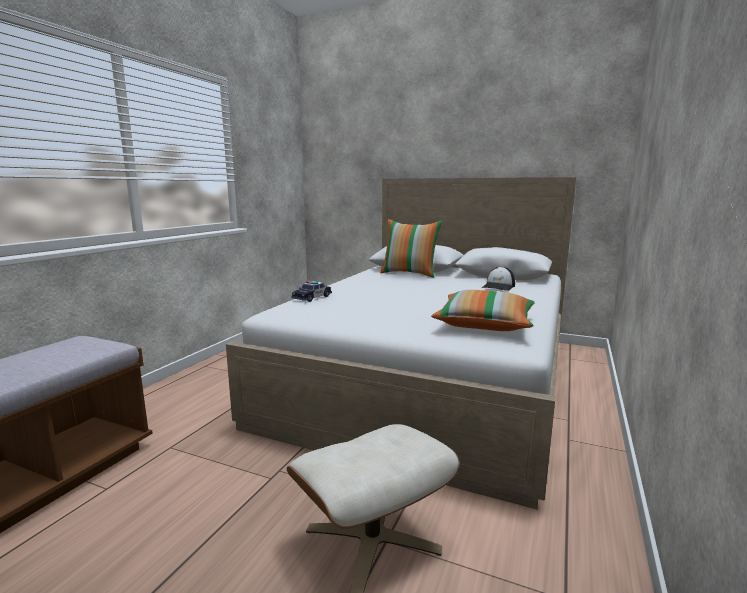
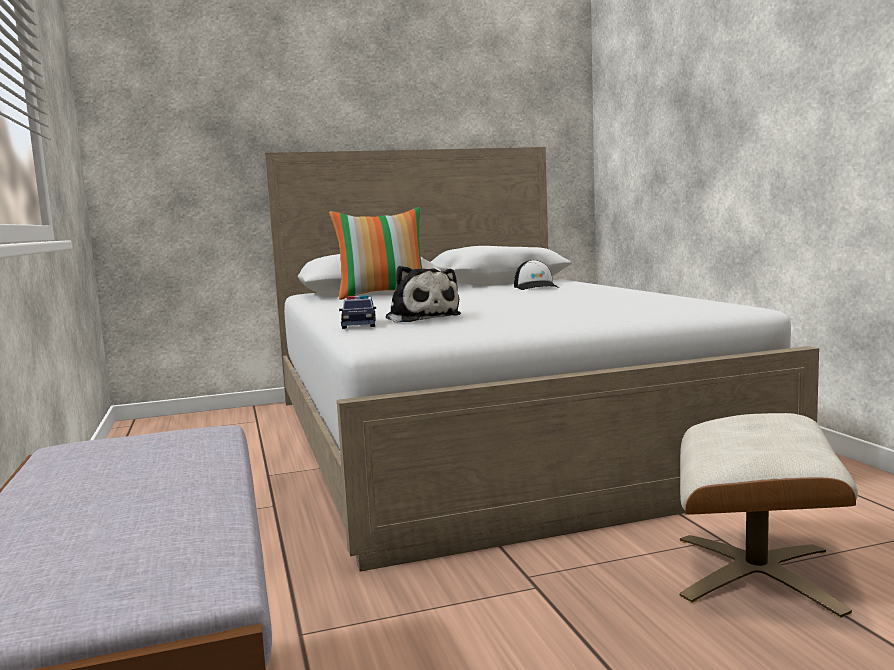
camera: 40 degrees left, 5 degrees down
(347, 300) = (421, 318): none -> plush toy
(484, 325) = (652, 304): pillow -> none

